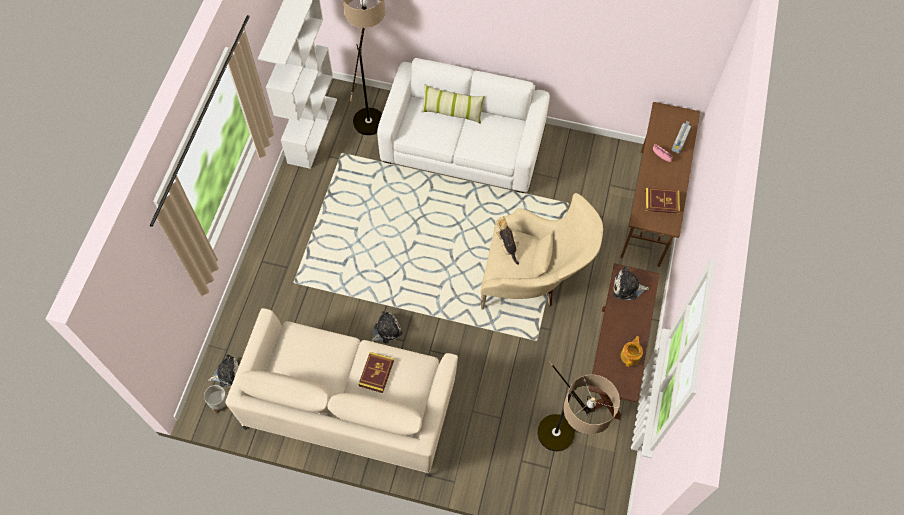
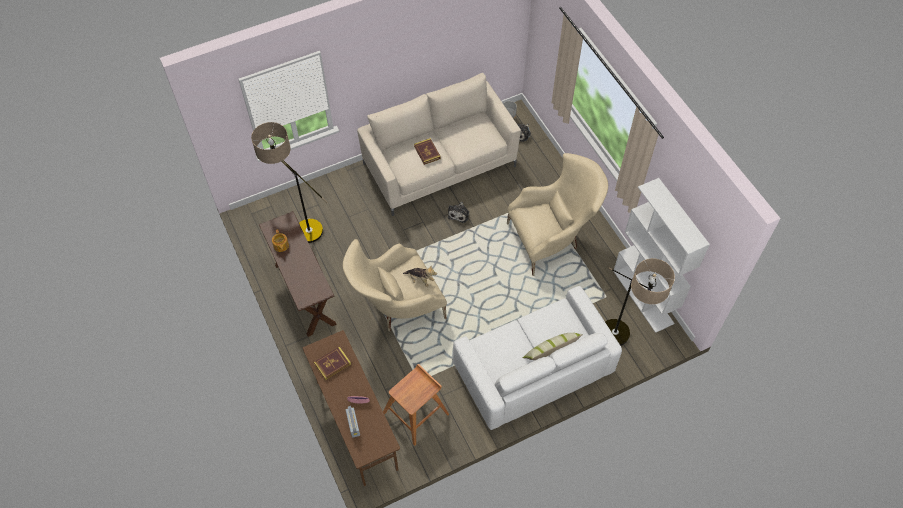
camera: 140 degrees right, 5 degrees down
(327, 236) = (552, 238): none -> beige armchair
(591, 180) = (416, 413): none -> brown stool
(627, 288) = (312, 285): plush toy -> none

